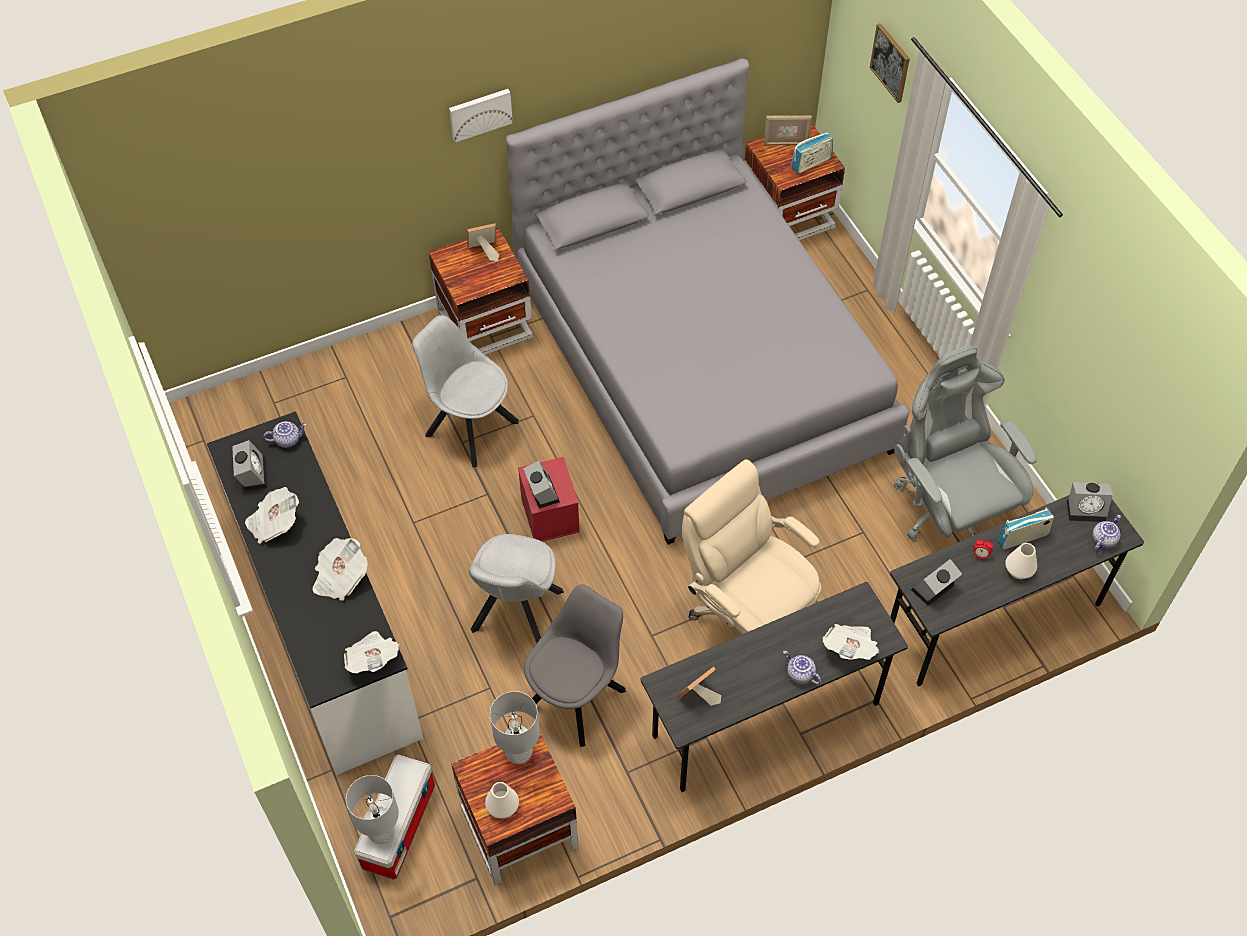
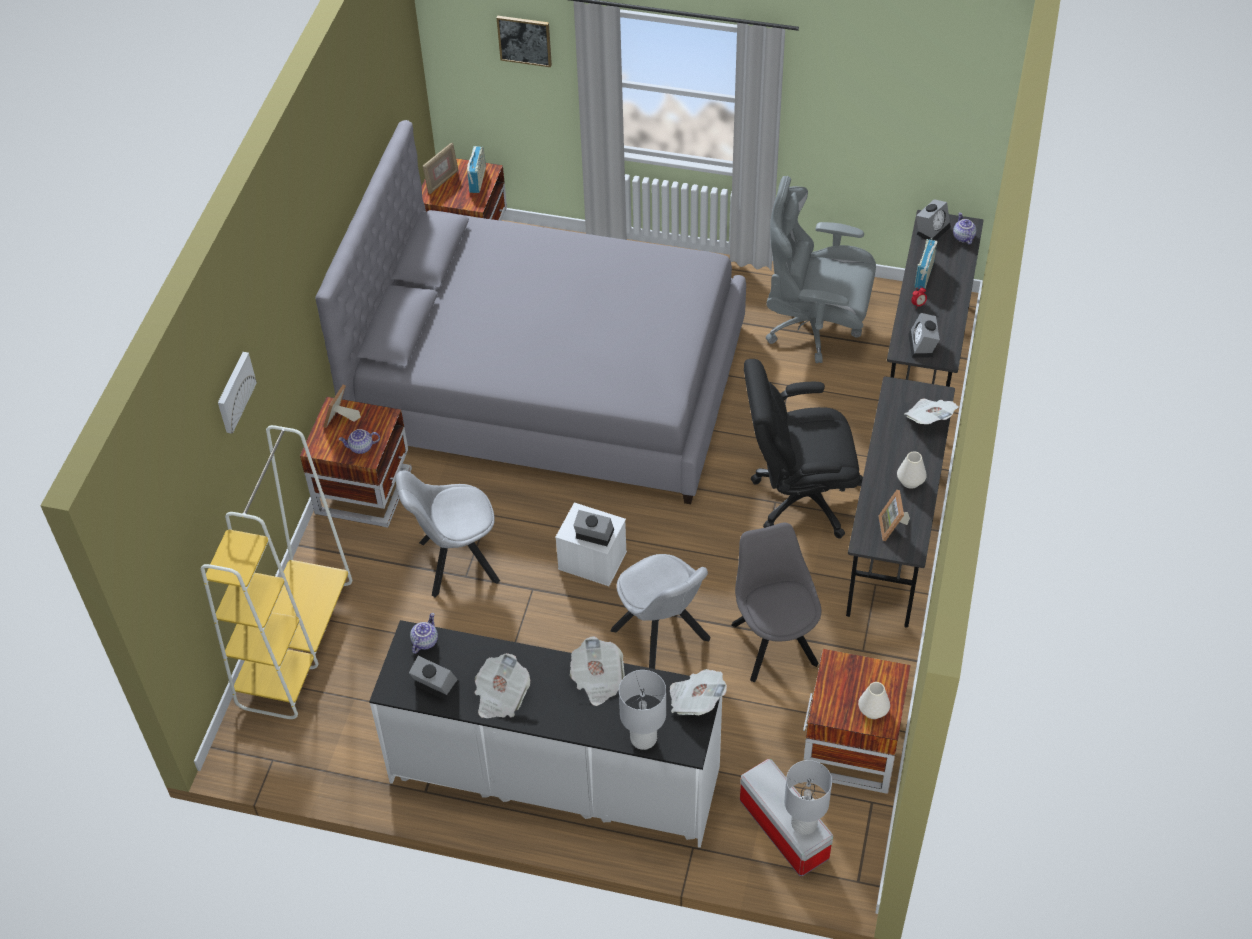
camera: 50 degrees left, 5 degrees down
(312, 383) = (296, 645): none -> yellow clothes rack
(480, 113) = (296, 288): picture -> picture (234, 392)
(519, 753) = (836, 673): grey table lamp -> grey table lamp (644, 740)
(549, 514) = (591, 560): red storage box -> white storage box
(746, 617) = (797, 497): beige office chair -> black office chair
(799, 674) = (925, 460): teapot -> teapot (361, 448)
(1018, 570) = (948, 293): white vase -> white vase (910, 481)

